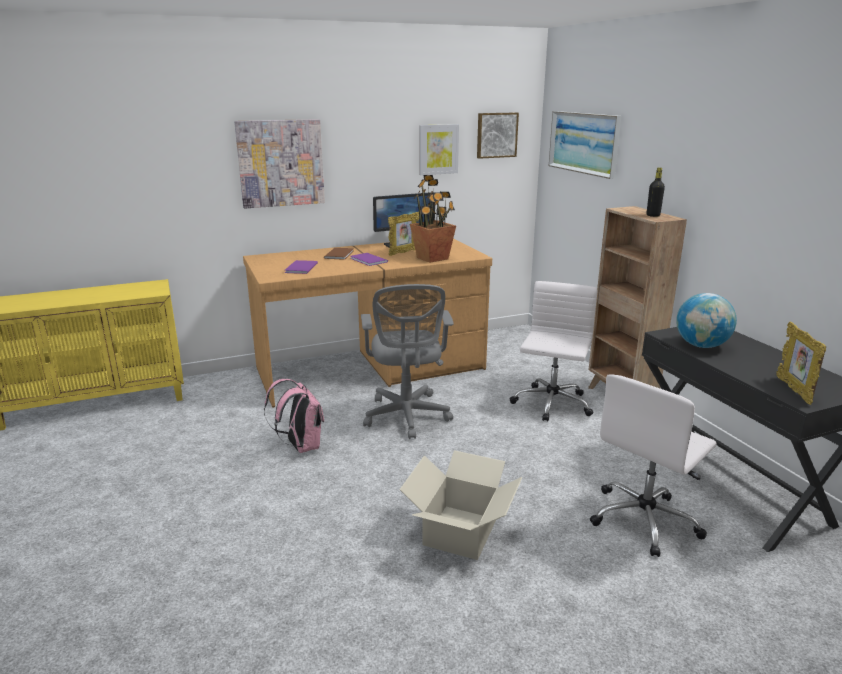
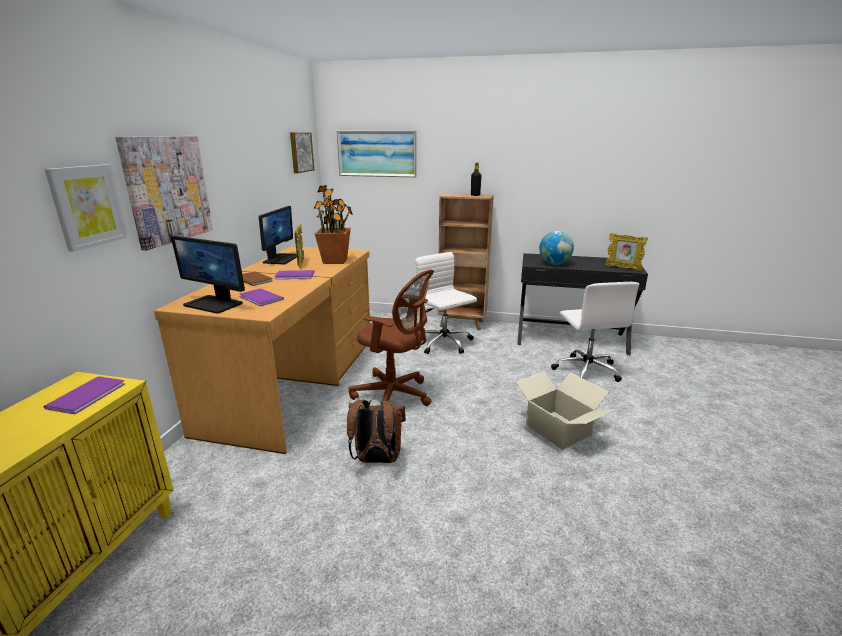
camera: 55 degrees left, 0 degrees up
(142, 291) = (90, 395): none -> purple book
(272, 262) = (214, 304): none -> monitor
(301, 446) = (376, 460): pink backpack -> brown backpack
(407, 417) = (394, 395): grey office chair -> brown office chair
(438, 149) = (273, 166): picture -> picture (87, 206)

